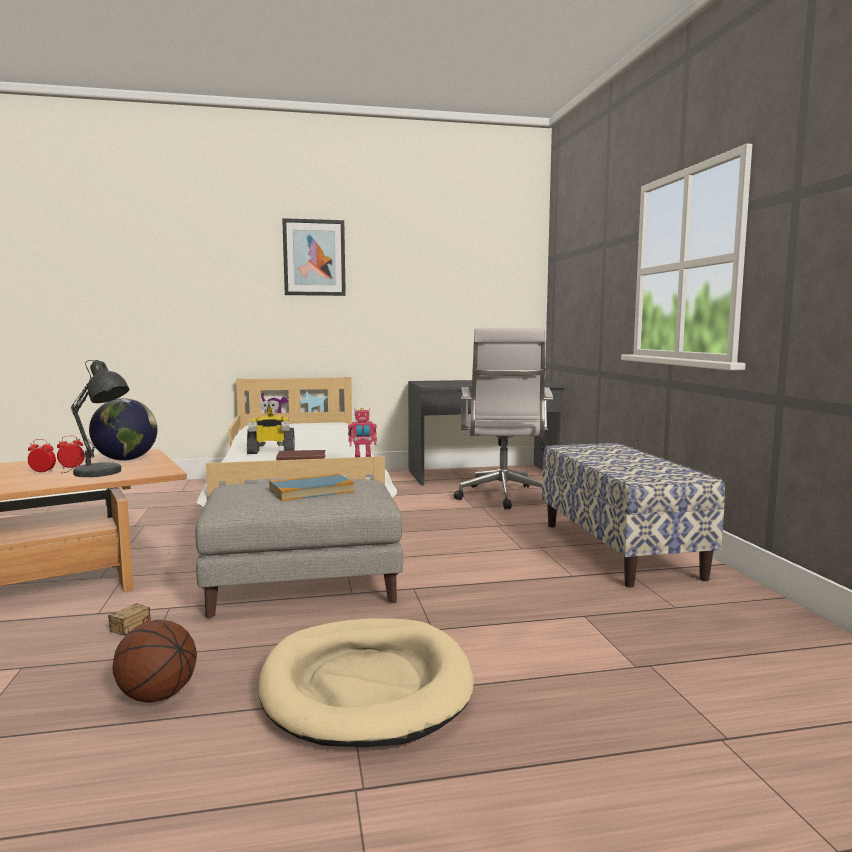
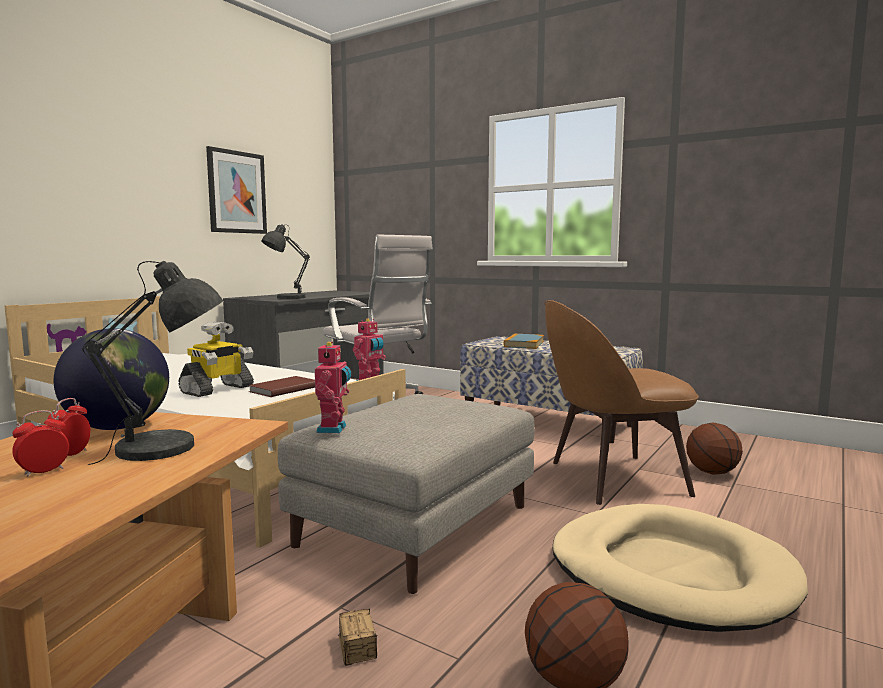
camera: 45 degrees left, 0 degrees up
(230, 487) = (334, 429): none -> toy robot
(311, 491) = (429, 412): book -> book (524, 344)
(314, 257) = (106, 141): picture -> picture (237, 192)
(447, 384) = (287, 298): none -> grey table lamp
(531, 612) = (612, 478): none -> brown chair
(656, 648) = (712, 472): none -> basketball

